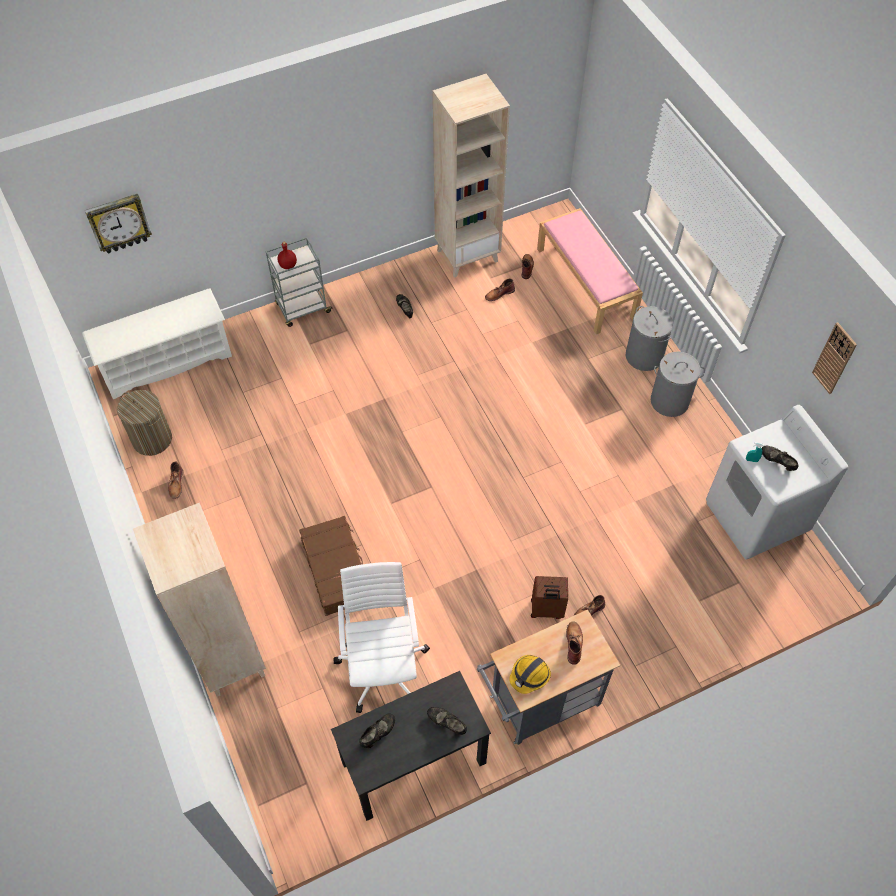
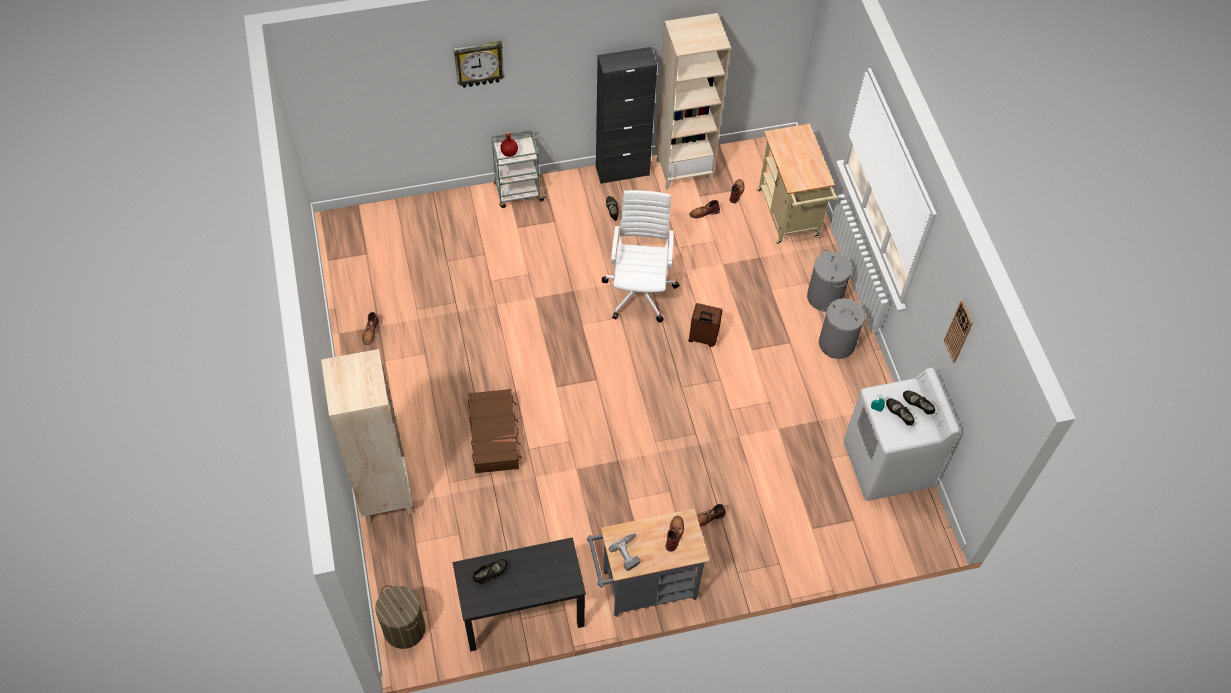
camera: 10 degrees right, 0 degrees up
(119, 223) = (364, 93): wall clock -> wall clock (479, 63)
(152, 439) = (357, 288): laundry basket -> laundry basket (404, 629)
(167, 362) = (385, 220): white shoe rack -> none
(383, 665) = (515, 526): white office chair -> white office chair (640, 291)
(405, 267) = (622, 171): none -> black cabinet
(447, 723) = (550, 578): black shoe -> black shoe (917, 406)
(529, 675) = (629, 552): hard hat -> power drill
(546, 610) = (671, 508): brown suitcase -> brown suitcase (702, 338)
(586, 283) = (789, 217): pink bench -> beige cart

